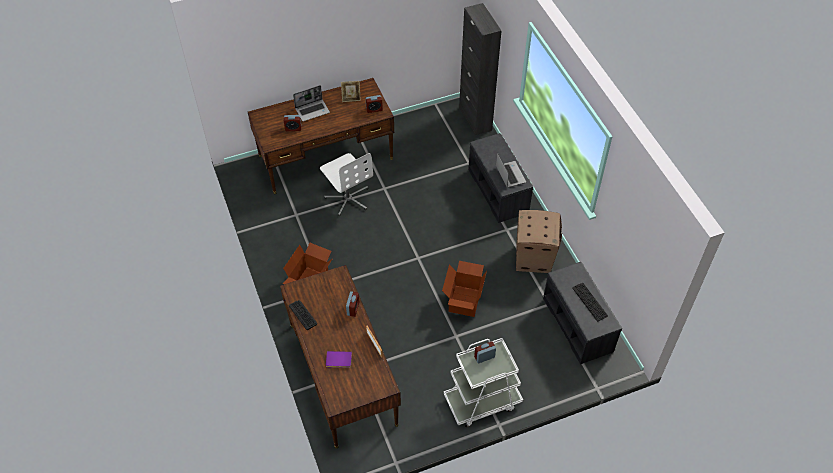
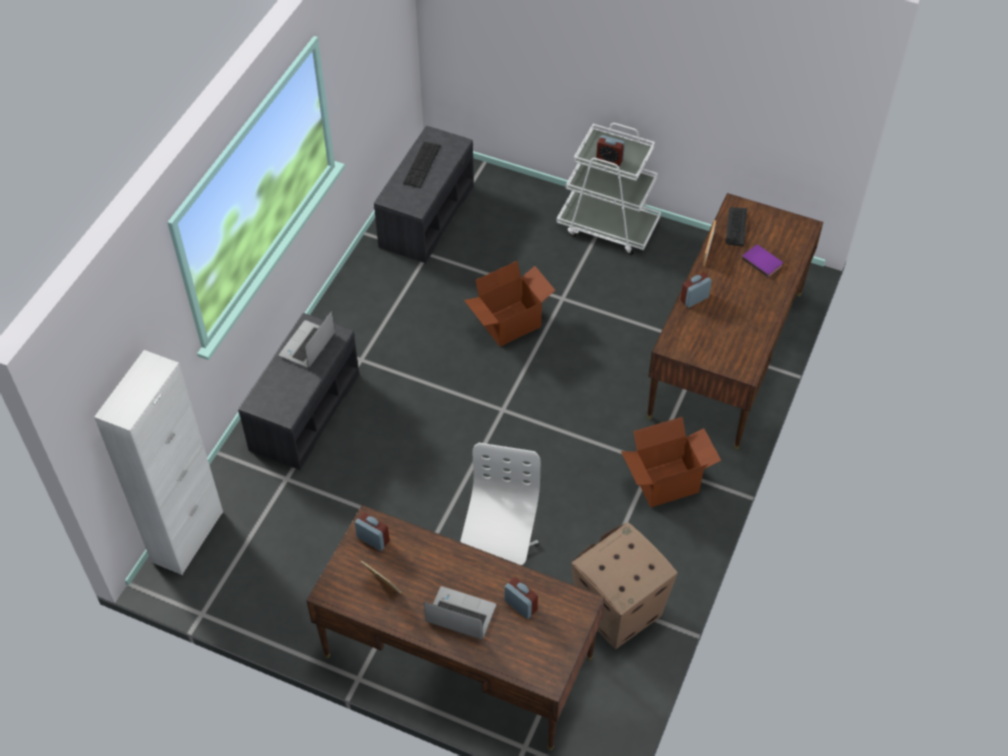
camera: 135 degrees left, 0 degrees up
(303, 315) = (758, 333): keyboard -> keyboard (736, 227)
(475, 119) = (187, 537): black cabinet -> white cabinet
(534, 257) = (376, 307): cardboard box -> cardboard box (617, 612)

